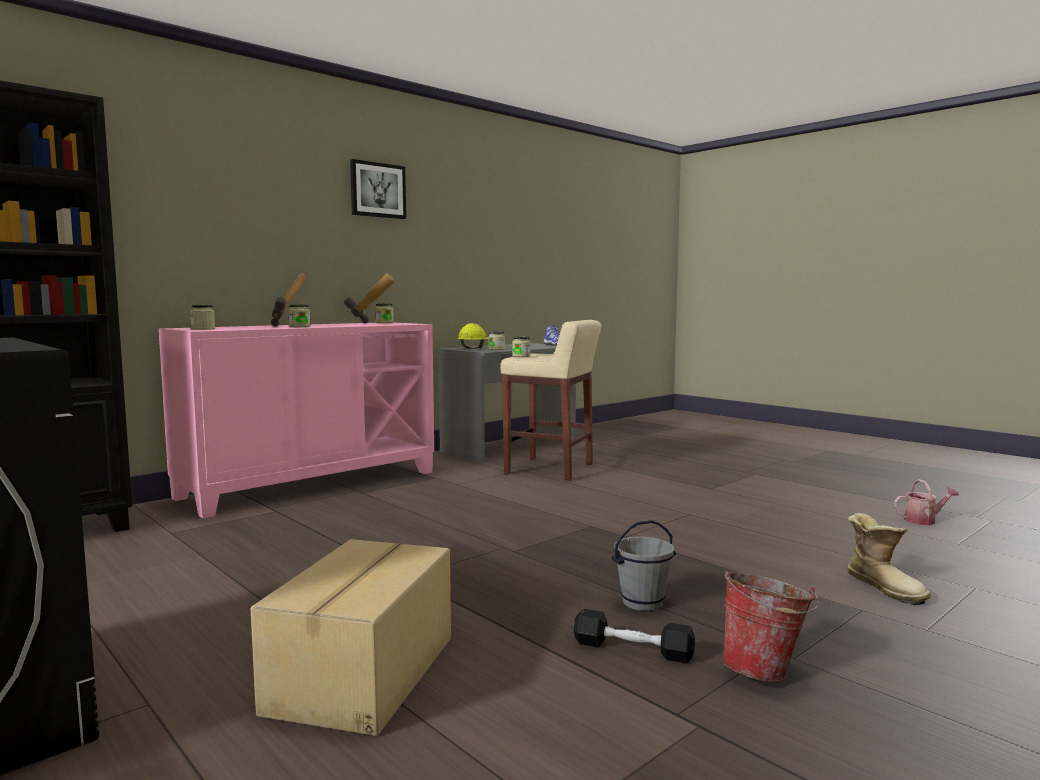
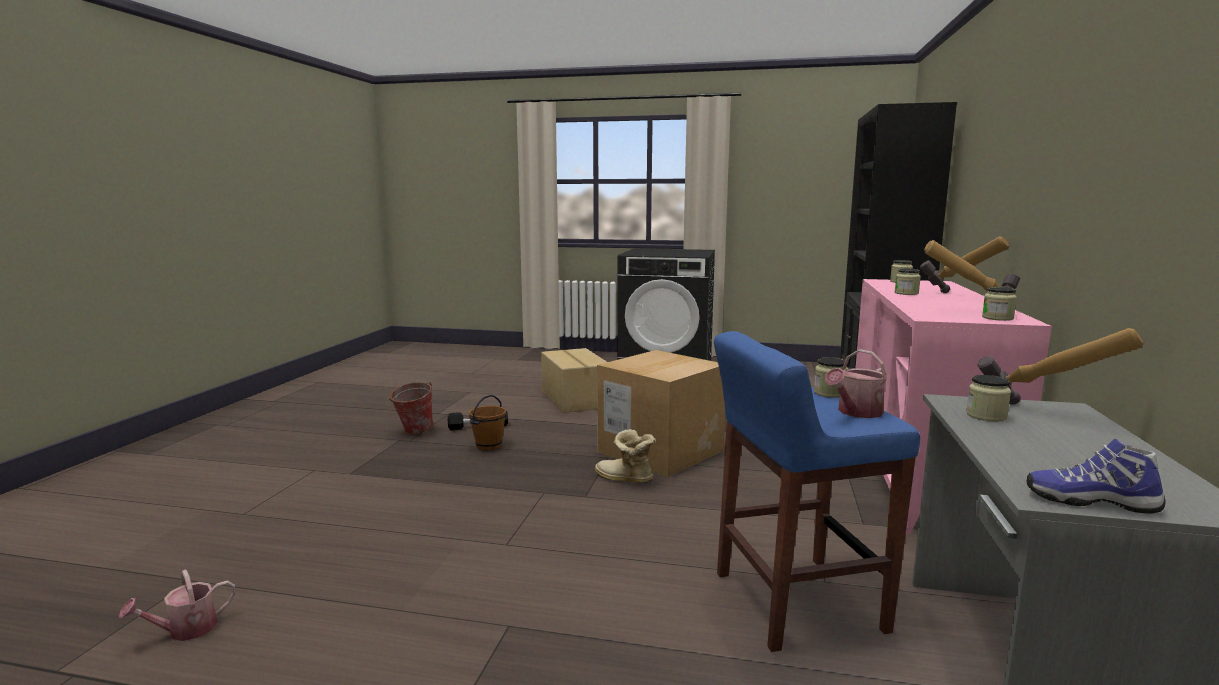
camera: 145 degrees right, 5 degrees up
(377, 190) = (1087, 93): picture -> none
(447, 543) = (660, 451): none -> cardboard box
(473, 348) = (1045, 415): yellow hard hat -> hammer
(538, 354) = (856, 412): none -> watering can
(551, 469) = (795, 602): beige stool -> blue stool
(643, 603) = (488, 446): grey bucket -> brown bucket
(885, 587) = (321, 495): boot -> boot (624, 479)

